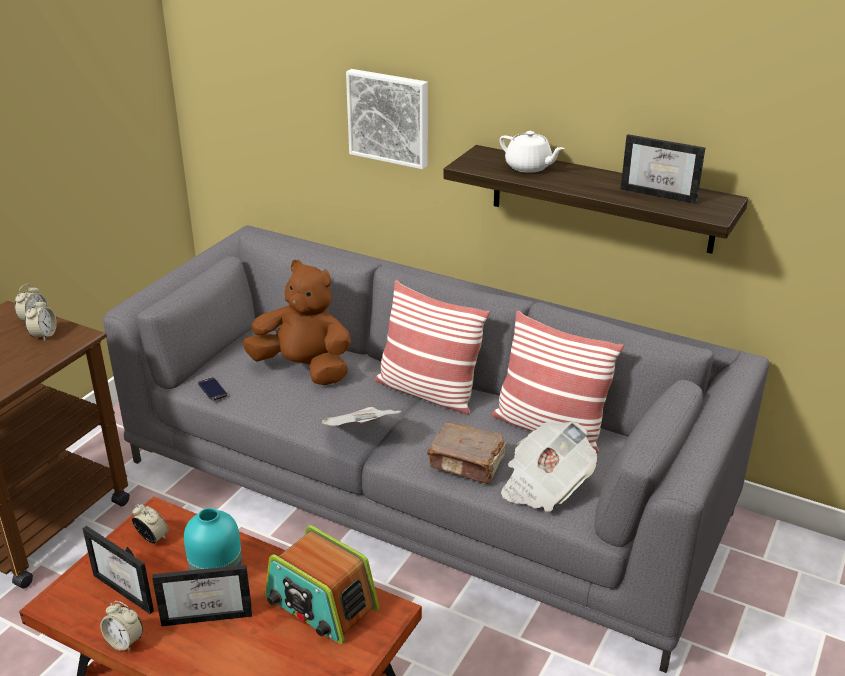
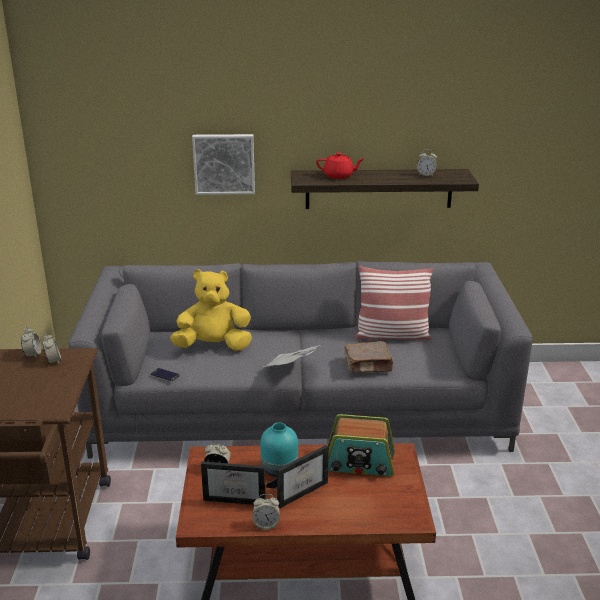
camera: 30 degrees left, 5 degrees down
(304, 369) = (213, 346): brown plush toy -> yellow plush toy
(427, 392) = (303, 337): pillow -> none
(529, 167) = (339, 176): white teapot -> red teapot
(544, 485) = (419, 363): newspaper -> none
(661, 193) = (426, 175): picture frame -> alarm clock

